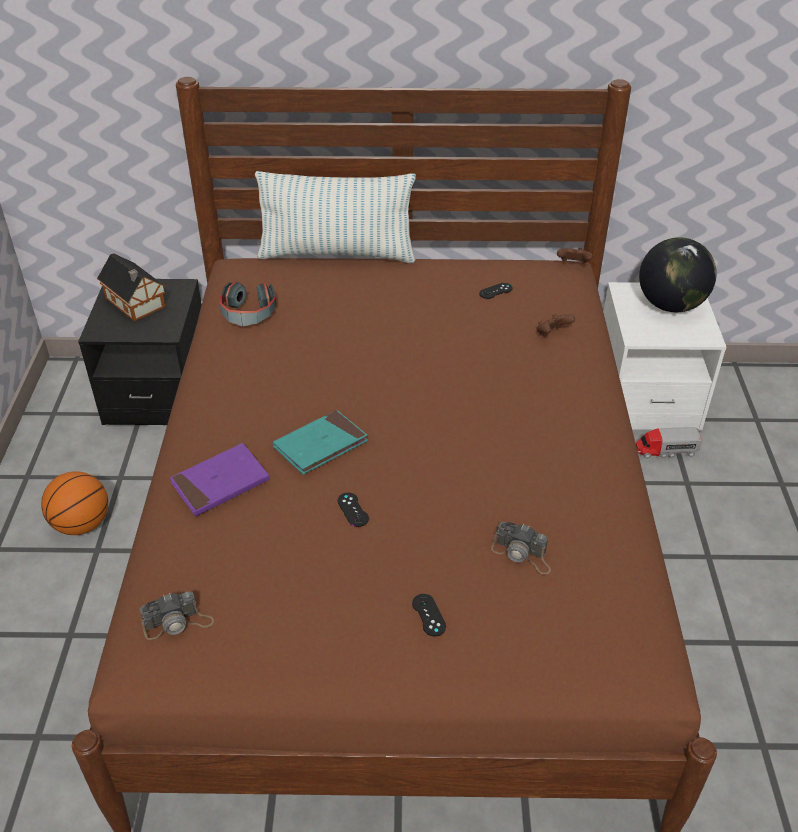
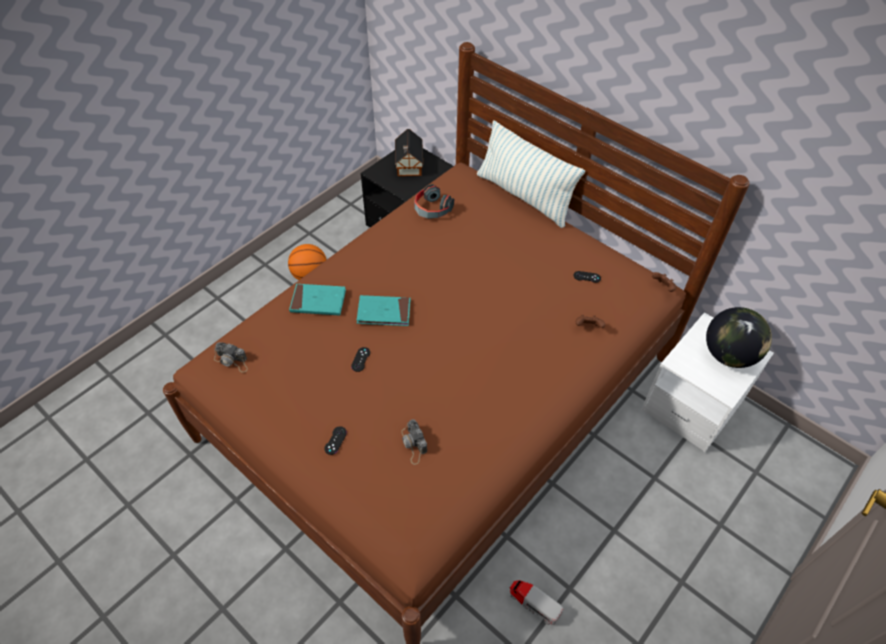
camera: 40 degrees right, 10 degrees up
(220, 483) = (318, 301): purple book -> turquoise book
(665, 450) = (664, 448): toy truck -> toy truck (533, 603)

